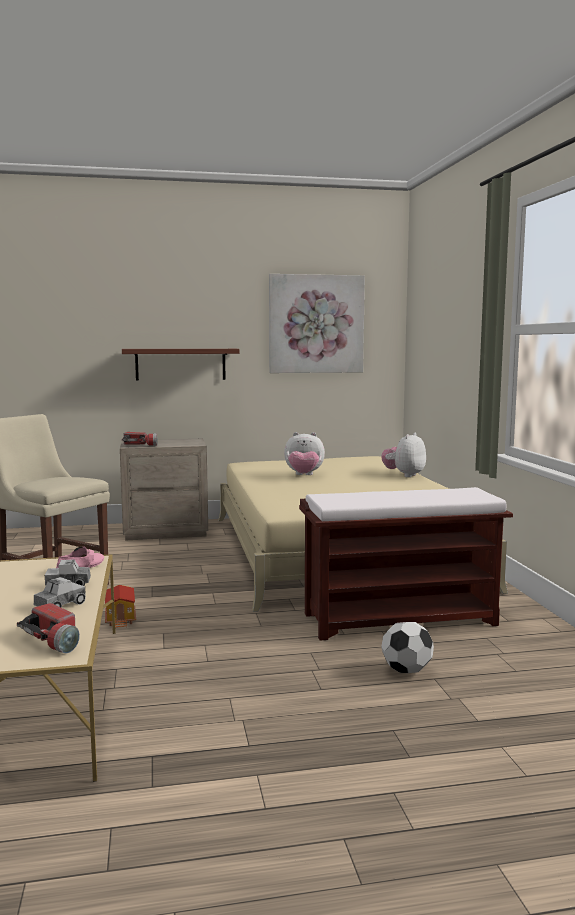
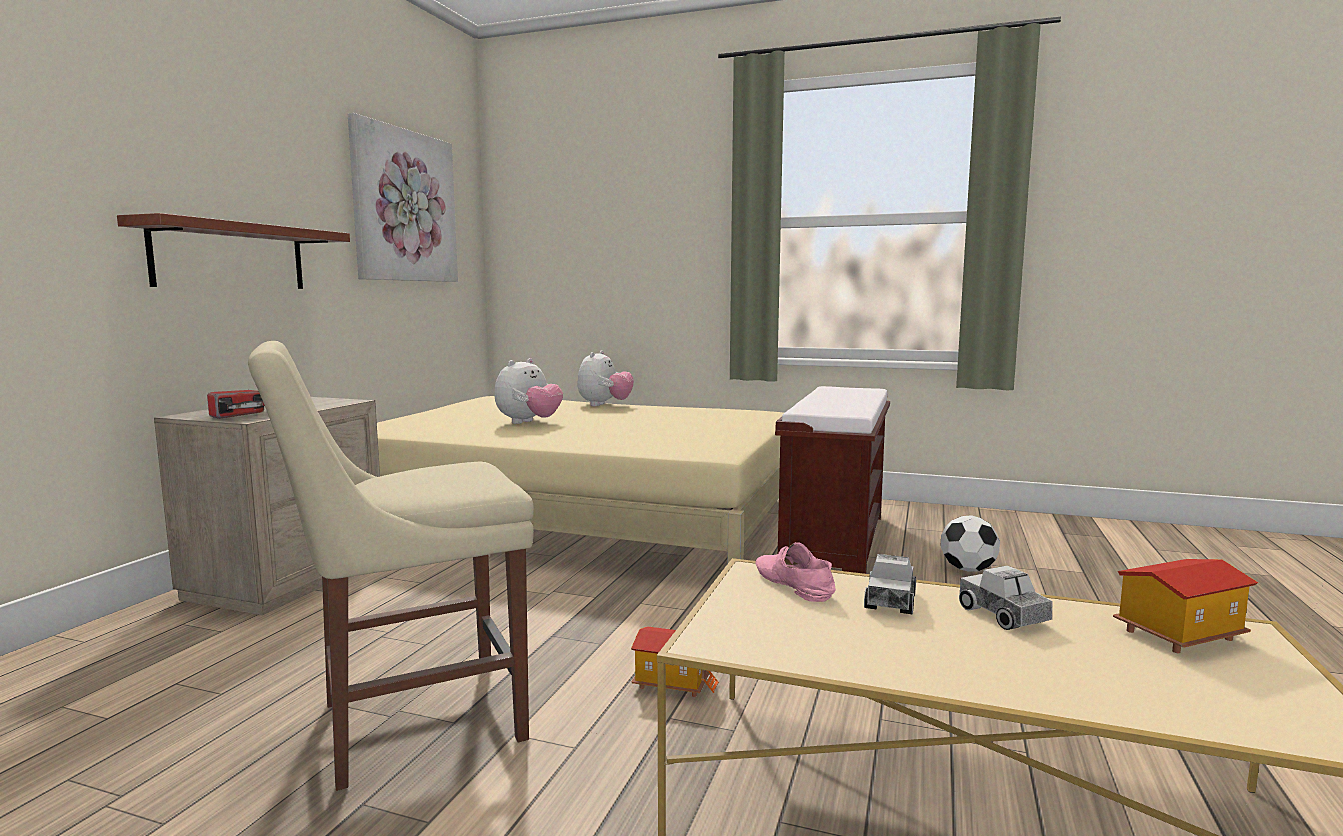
camera: 60 degrees left, 0 degrees up
(53, 640) = (1178, 634): flashlight -> toy house
(404, 475) = (604, 405): plush toy -> plush toy turned 135 degrees counterclockwise

